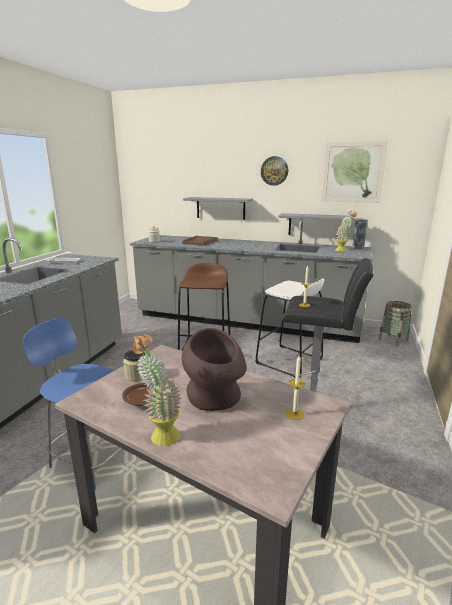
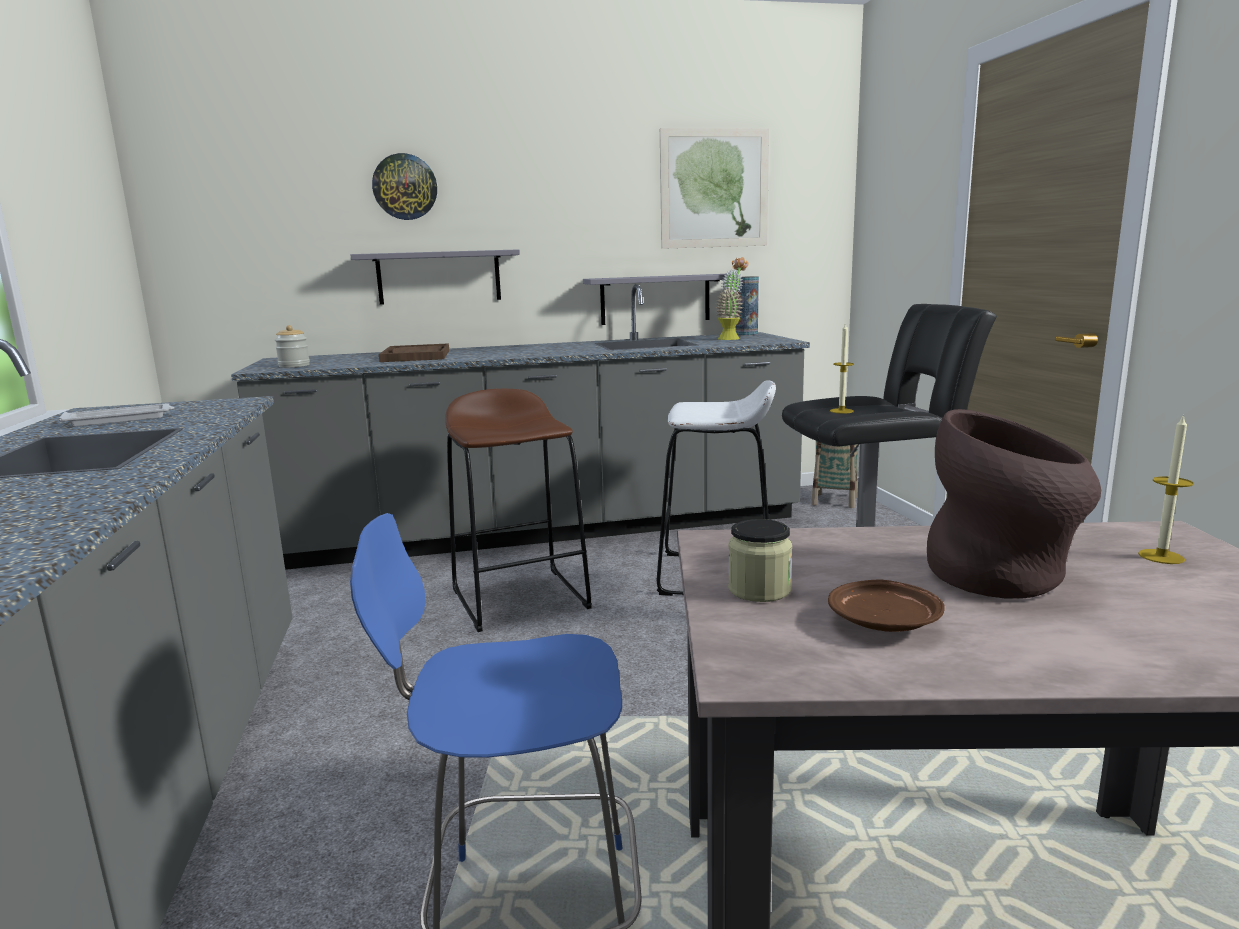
camera: 30 degrees left, 5 degrees down
(159, 433) = (1054, 660): potted plant -> none
(274, 171) = (558, 187): wall clock -> wall clock (405, 187)

